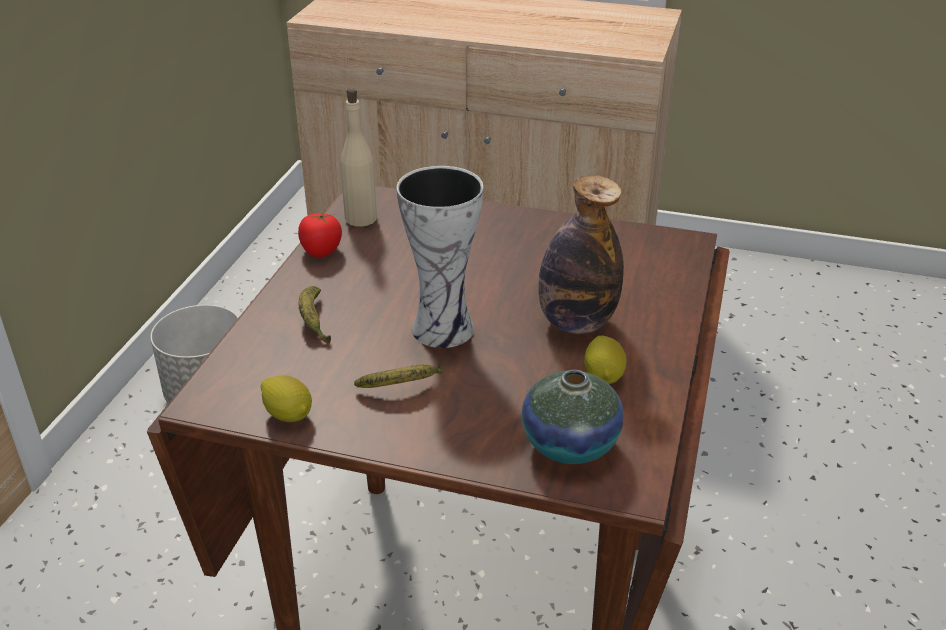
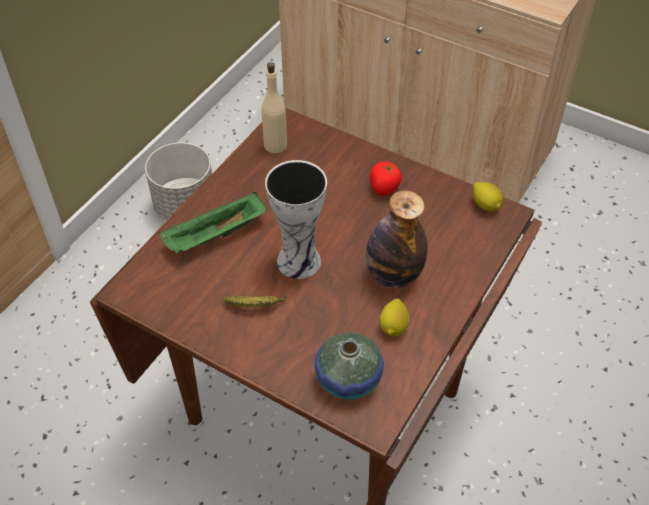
camera: 15 degrees right, 15 degrees up
(288, 415) = (176, 313): lemon -> lemon (485, 205)
(314, 321) = (215, 236): banana -> green tray
(321, 250) = (238, 171): tomato -> tomato (384, 188)

